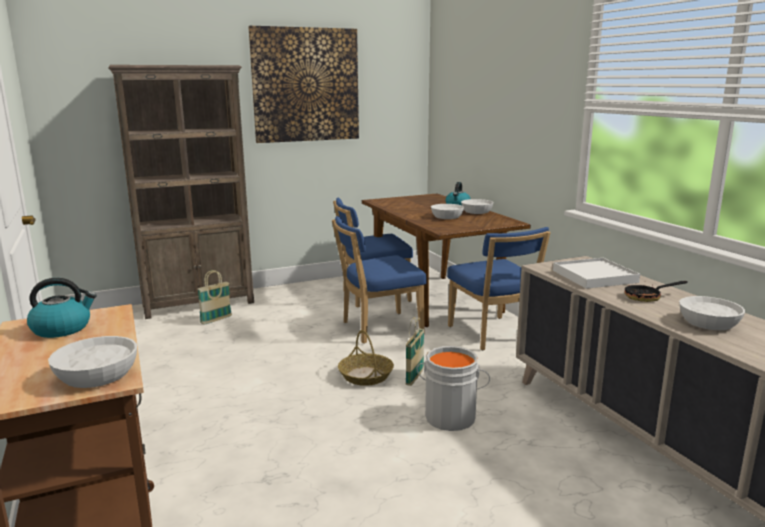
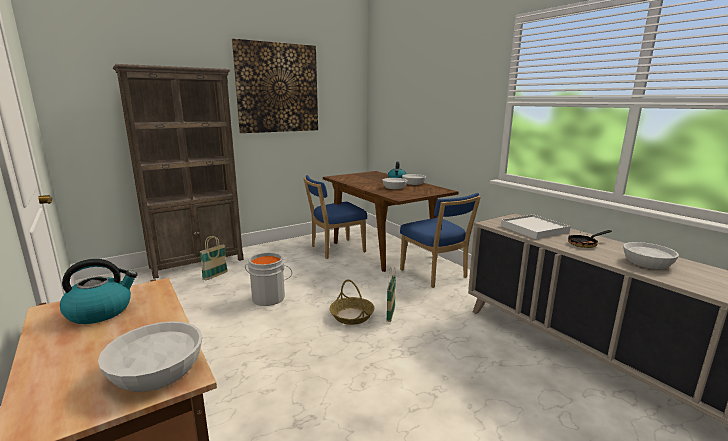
camera: 10 degrees left, 0 degrees up
(378, 328) = (348, 275): blue chair -> none
(450, 416) = (431, 346): grey bucket -> grey bucket (269, 297)

